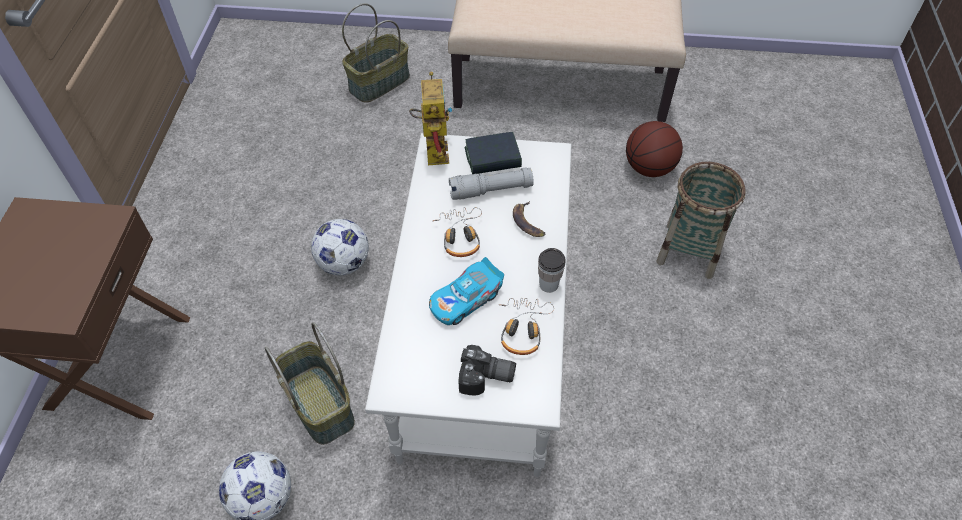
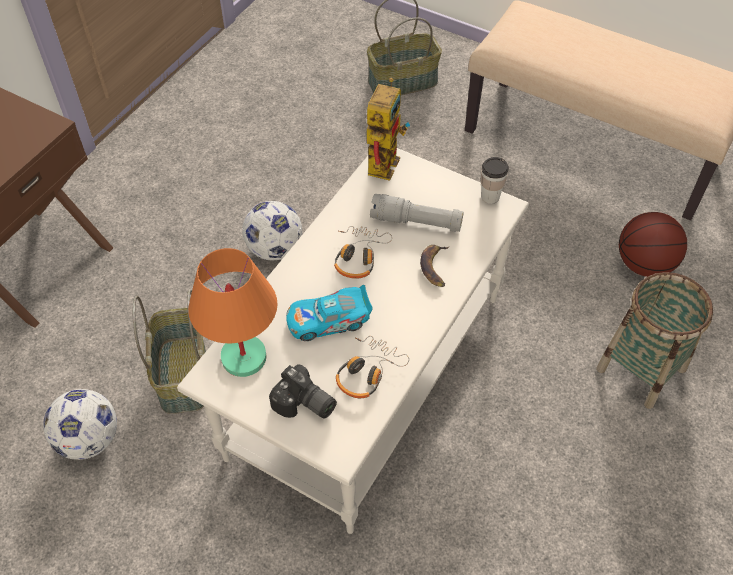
camera: 25 degrees right, 0 degrees up
(410, 359) = (243, 356): none -> orange table lamp
(493, 158) = (437, 190): book -> none
(548, 284) = (419, 337): cup -> cup (490, 196)

